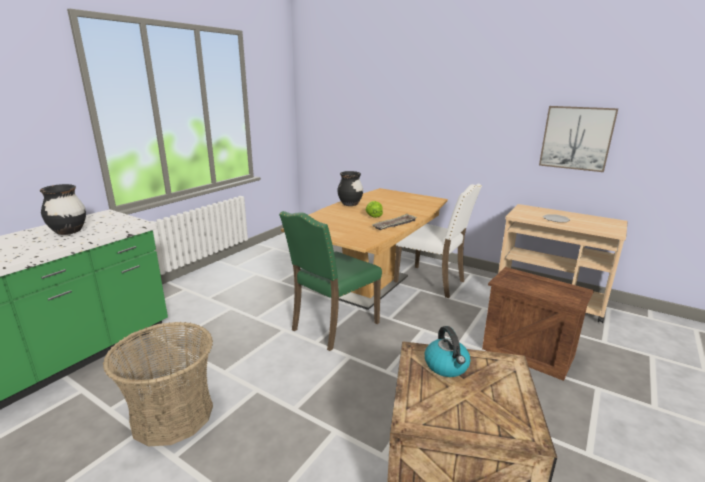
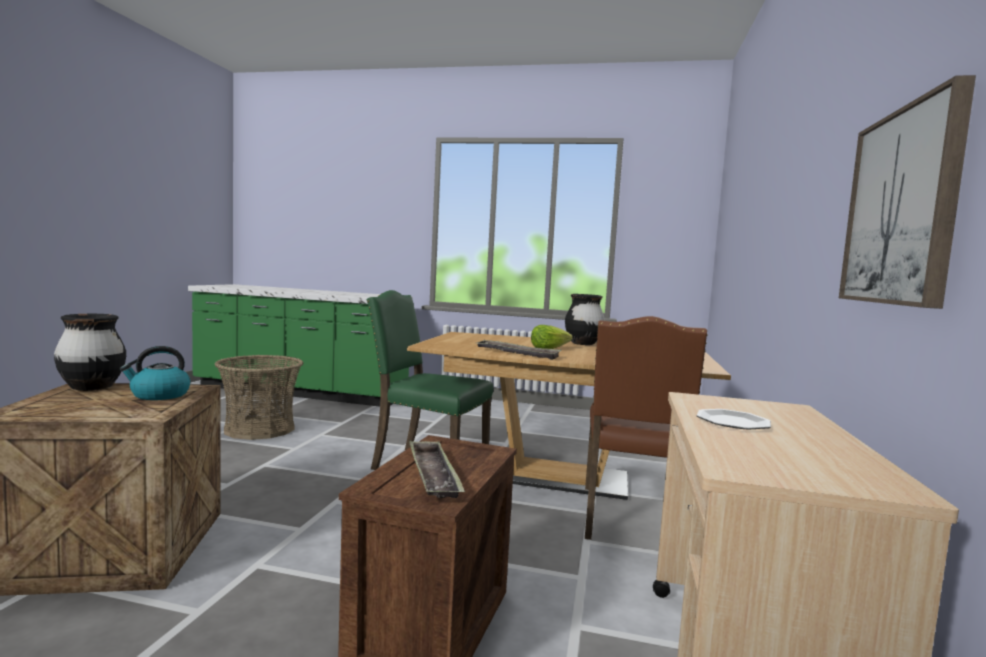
camera: 70 degrees right, 15 degrees down
(68, 231) = (351, 294): black vase -> black vase (91, 387)
(431, 282) = (632, 521): white chair -> brown chair
(551, 288) = (433, 475): none -> tray

